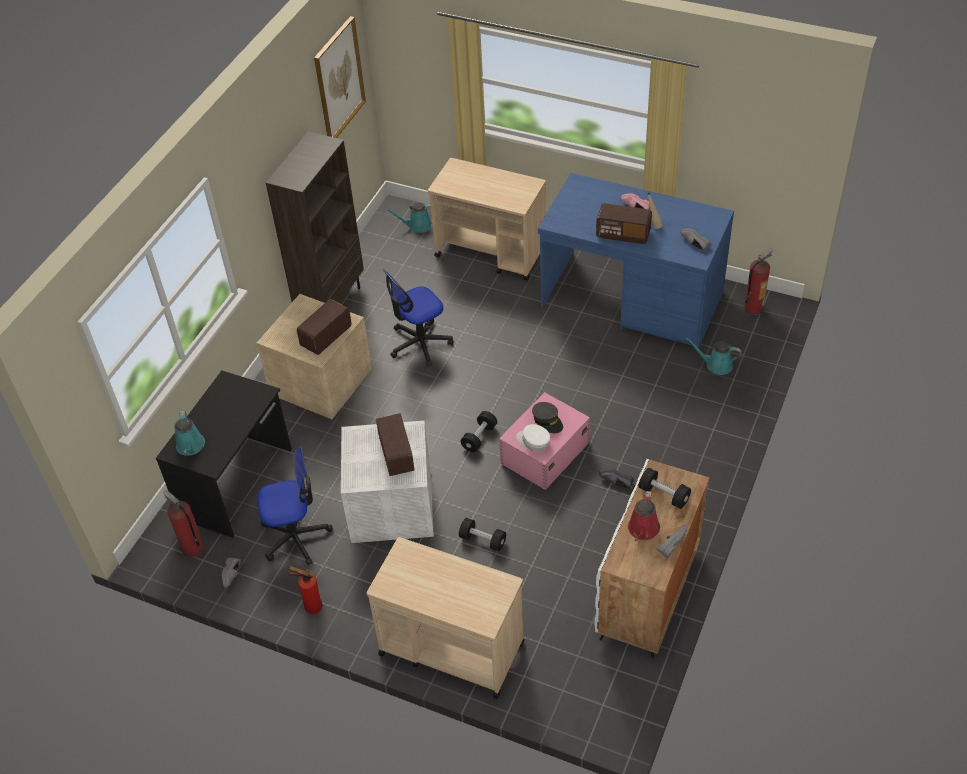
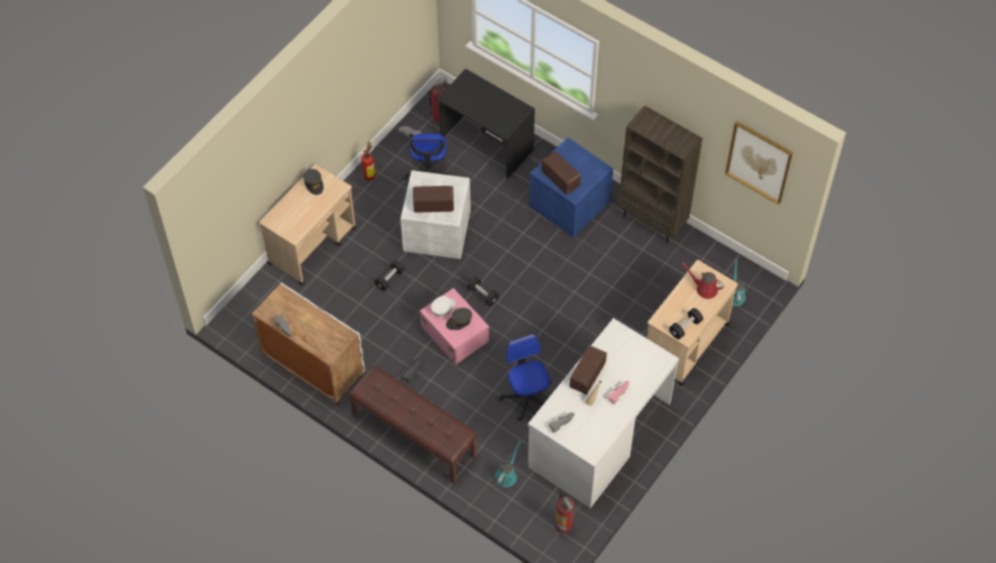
camera: 100 degrees right, 10 degrees up
(190, 447) = (468, 87): turquoise watering can -> none
(320, 380) = (571, 203): beige storage box -> blue storage box
(405, 585) = (314, 184): none -> grey cap
(420, 343) = (591, 273): office chair -> office chair (527, 396)
(632, 300) = (598, 434): blue desk -> white desk
(643, 530) = (301, 314): red watering can -> red watering can (704, 288)
(664, 495) = (324, 334): black dumbbell -> black dumbbell (685, 327)
(703, 461) = (413, 435): none -> brown bench

